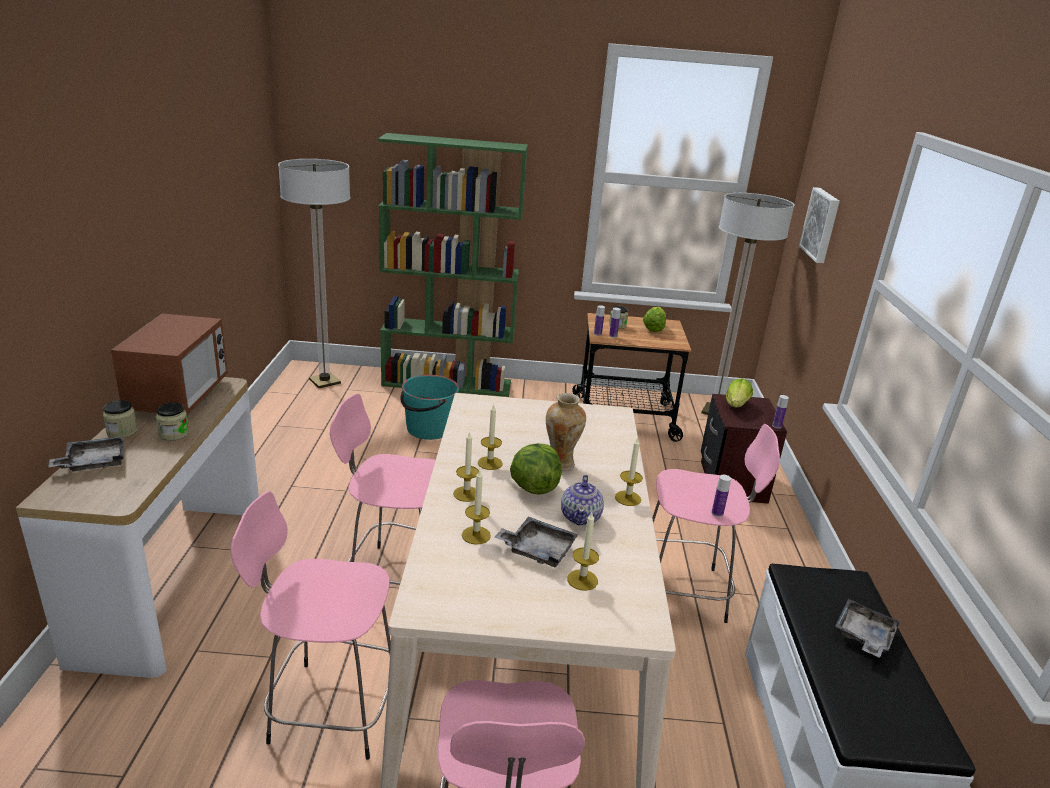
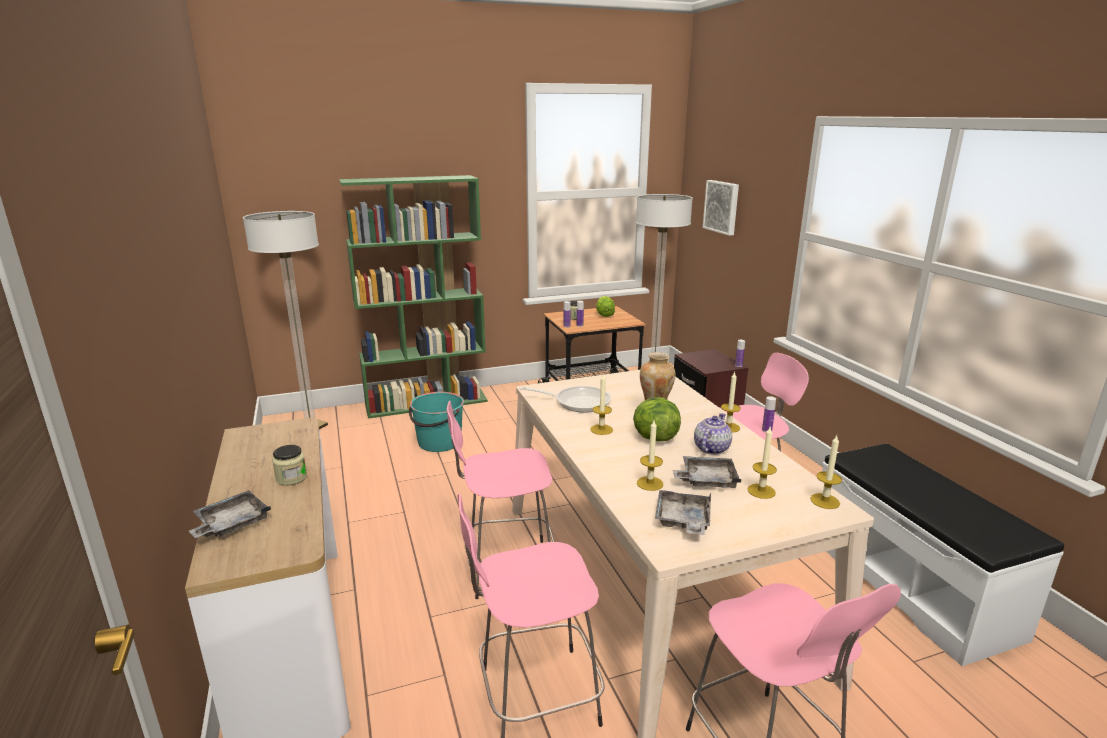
camera: 20 degrees left, 5 degrees down
(122, 432) = (233, 490): jar -> none
(179, 396) = (261, 446): microwave -> none
(466, 494) = (608, 456): candle -> candle (825, 501)
(497, 426) = (577, 402): none -> frying pan
(581, 517) = (711, 448): teapot -> teapot turned 135 degrees counterclockwise
(736, 405) = (699, 358): lettuce -> none
(863, 636) = (926, 484): grey tray -> grey tray (683, 521)

